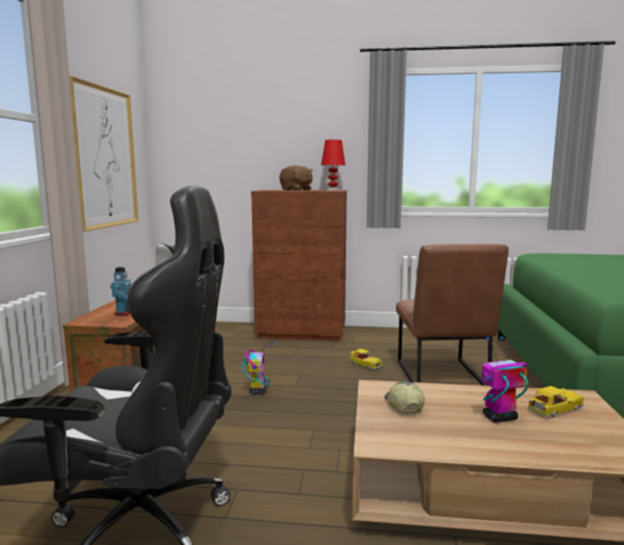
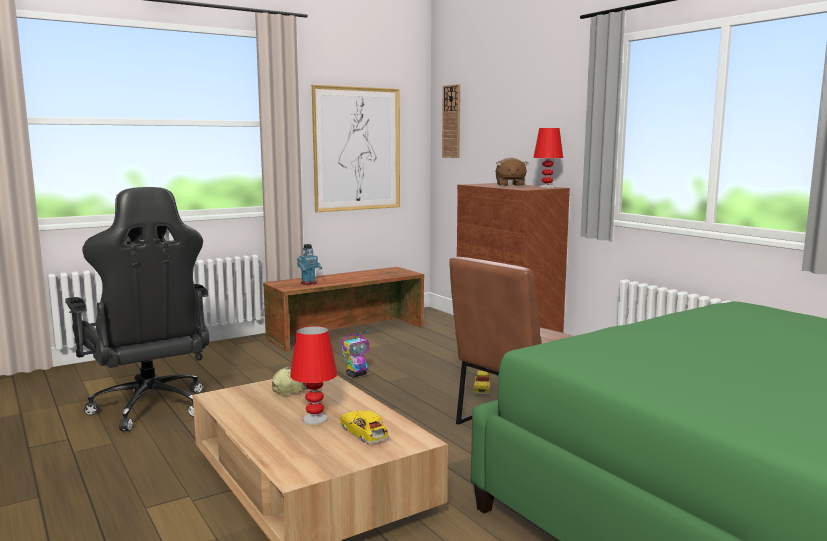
camera: 50 degrees right, 0 degrees up
(183, 133) = (451, 121): none -> wall clock
(499, 418) = (314, 419): toy robot -> red table lamp
(554, 410) = (364, 434): toy car -> toy car turned 150 degrees counterclockwise

